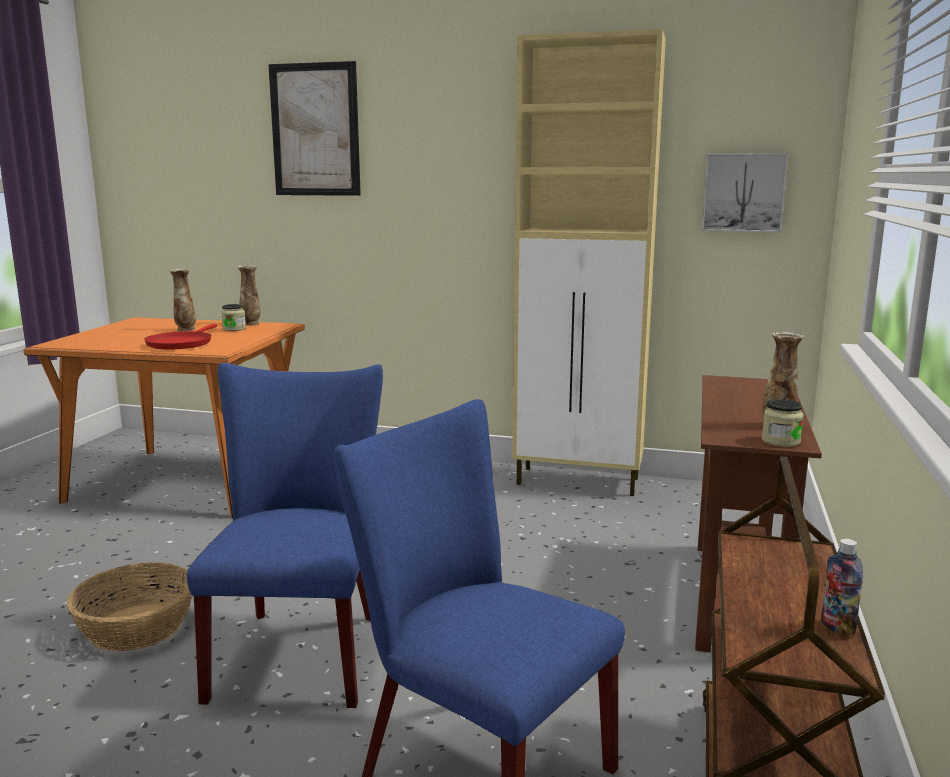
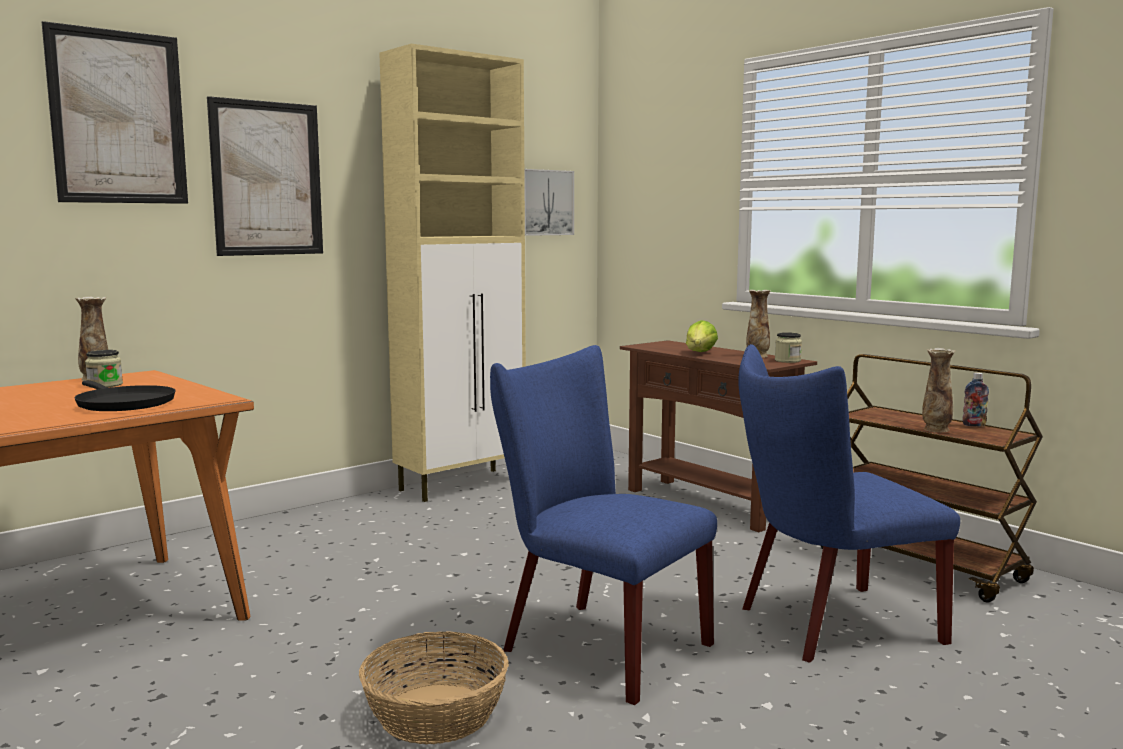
camera: 55 degrees left, 5 degrees down
(181, 343) = (123, 403): red frying pan -> black frying pan
(185, 329) = (37, 396): vase -> vase (936, 430)
(423, 173) = (267, 179): none -> picture
(731, 404) = (700, 353): none -> lettuce

